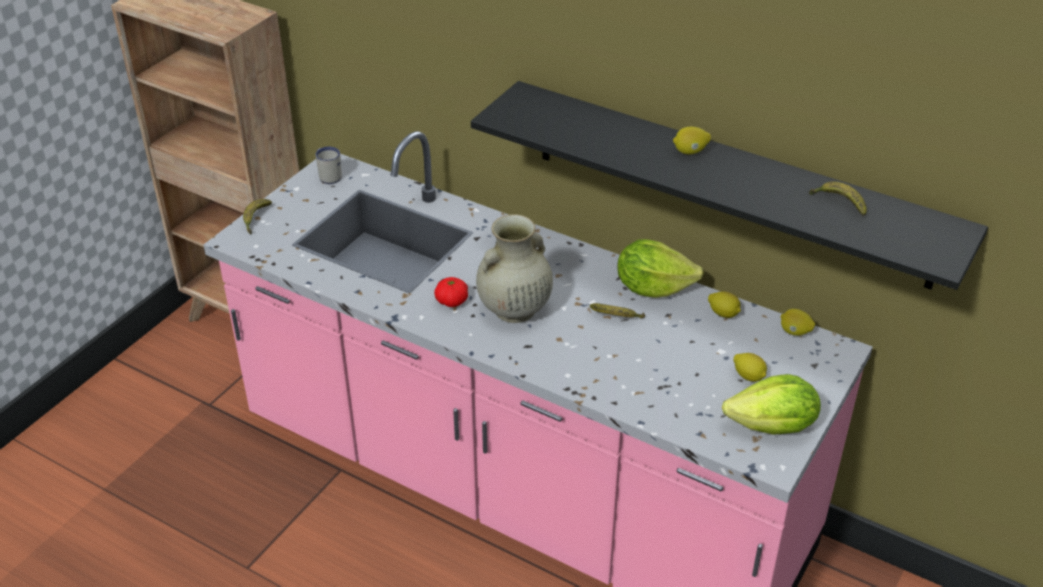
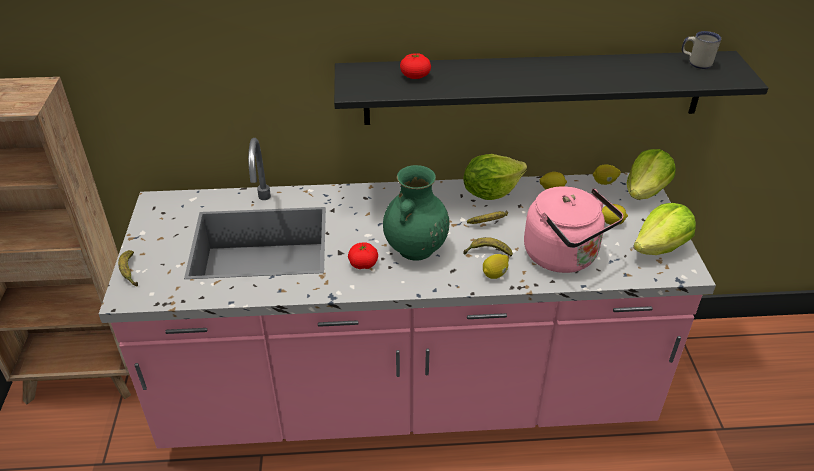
camera: 35 degrees left, 0 degrees up
(329, 175) = (162, 211): white mug -> white mug (695, 63)
(513, 310) = (415, 249): beige vase -> green vase
(576, 122) = (415, 76): none -> tomato
(655, 386) = (564, 256): none -> pink kettle
(690, 152) = (516, 69): lemon -> lemon (495, 274)
(832, 363) = (645, 192): none -> lettuce
(839, 203) = (645, 67): banana -> banana (487, 252)

